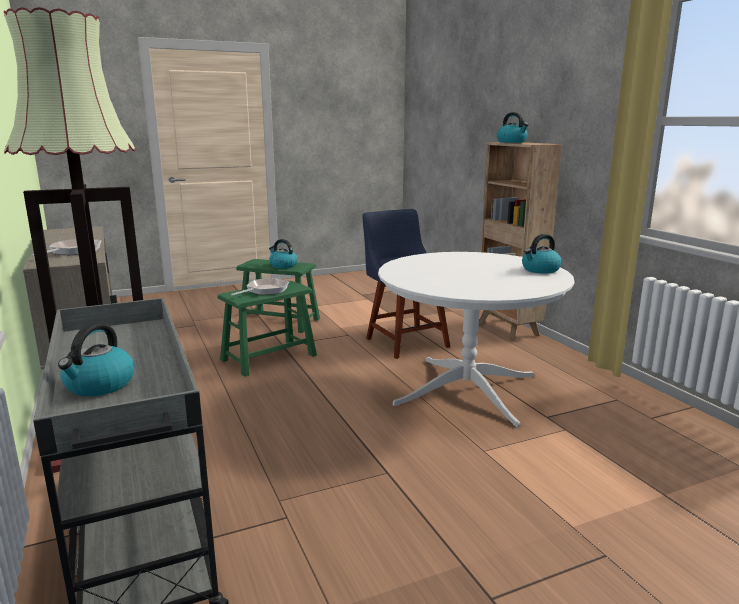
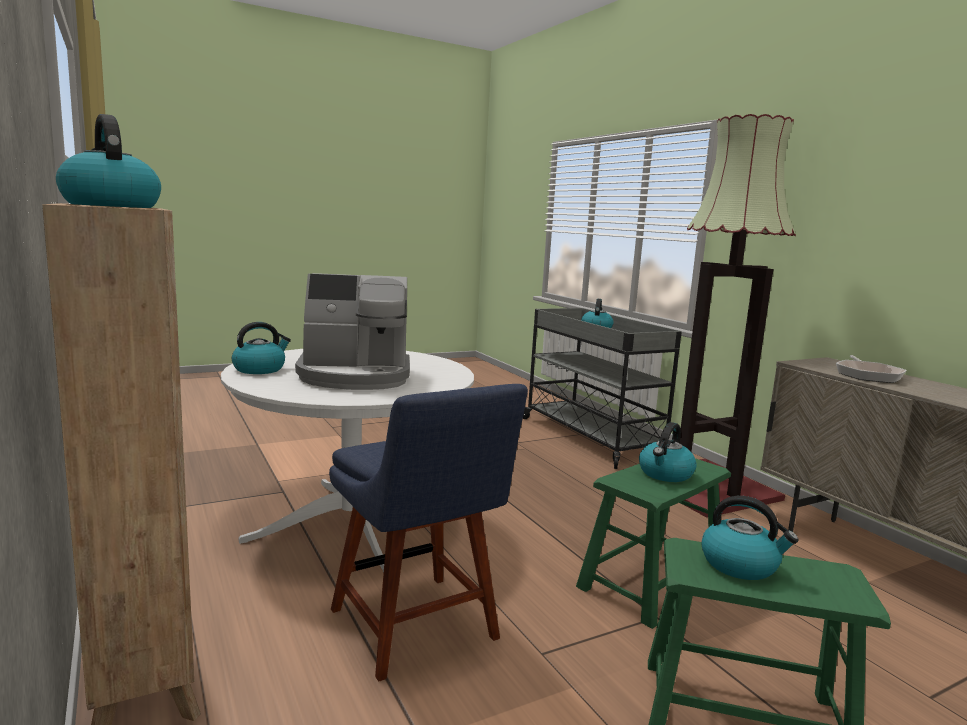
camera: 175 degrees right, 5 degrees down
(265, 290) = (665, 474): frying pan -> kettle
(465, 267) = (355, 376): none -> coffee machine

